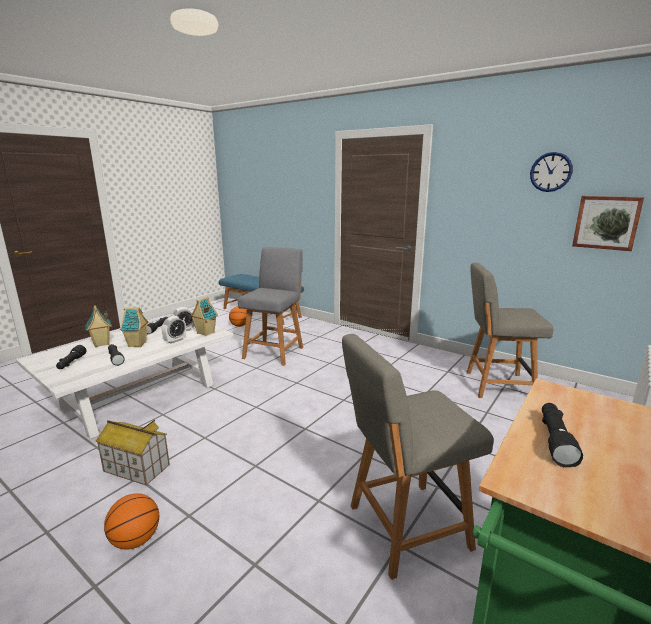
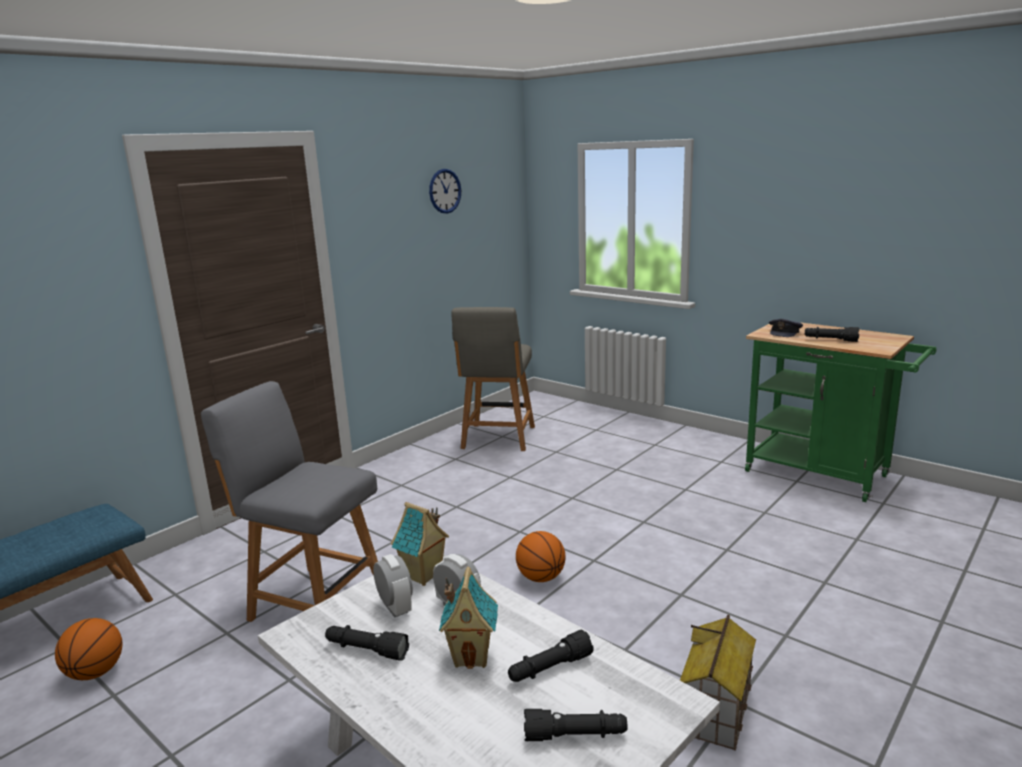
camera: 85 degrees left, 0 degrees up
(101, 344) = (457, 723): toy house -> none
(136, 540) = (841, 670): basketball -> basketball (541, 578)
(404, 528) = (744, 508): grey chair -> none
(577, 407) = (784, 332): none -> grey cap
(606, 222) = (489, 237): picture -> none

